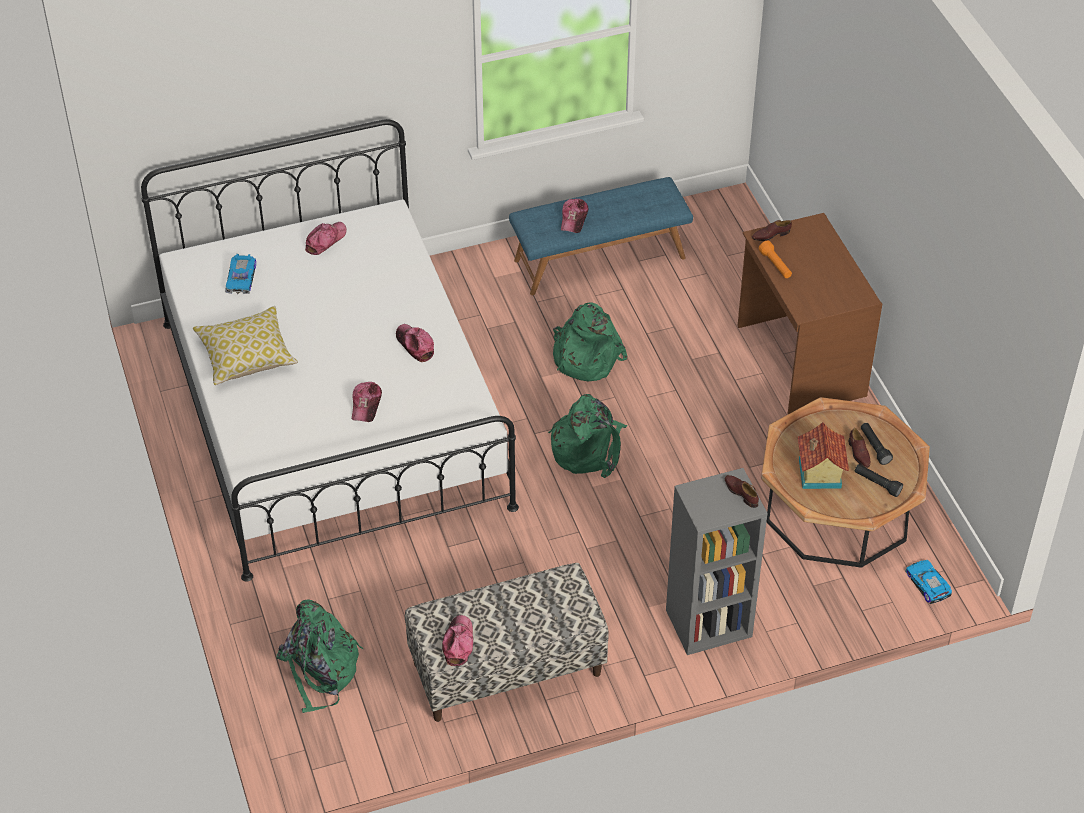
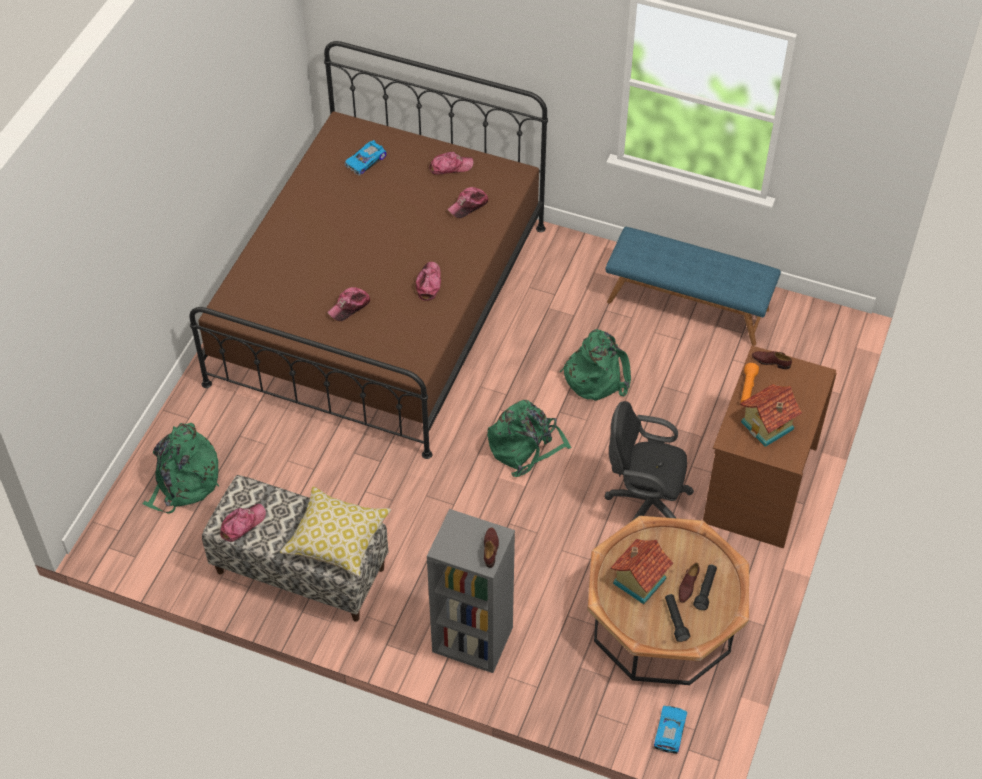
camera: 40 degrees right, 5 degrees up
(247, 356) = (310, 220): pillow -> pillow (337, 539)
(333, 412) = (379, 303): white bed -> brown bed
(574, 219) = (665, 259): cap -> cap (468, 205)
(730, 432) = (644, 505): none -> black office chair
(821, 283) = (768, 426): none -> toy house

